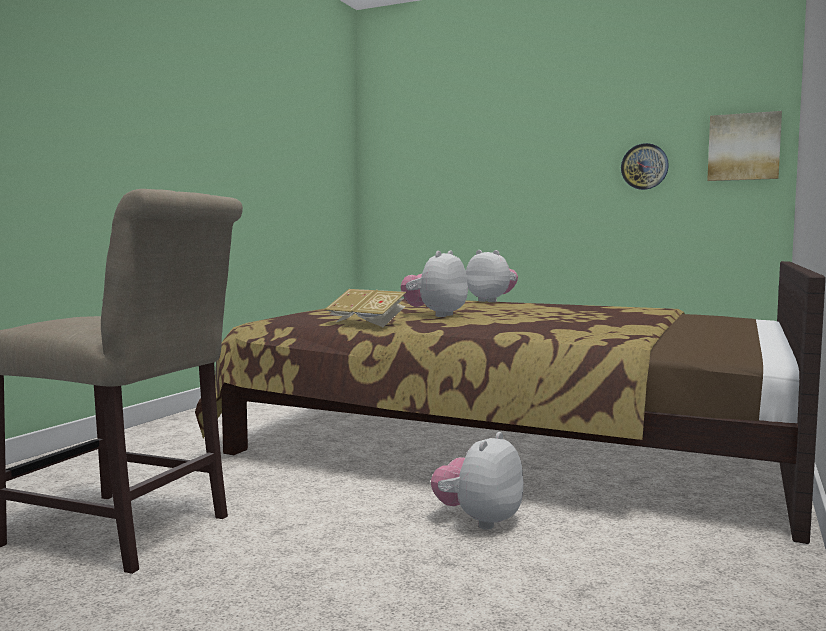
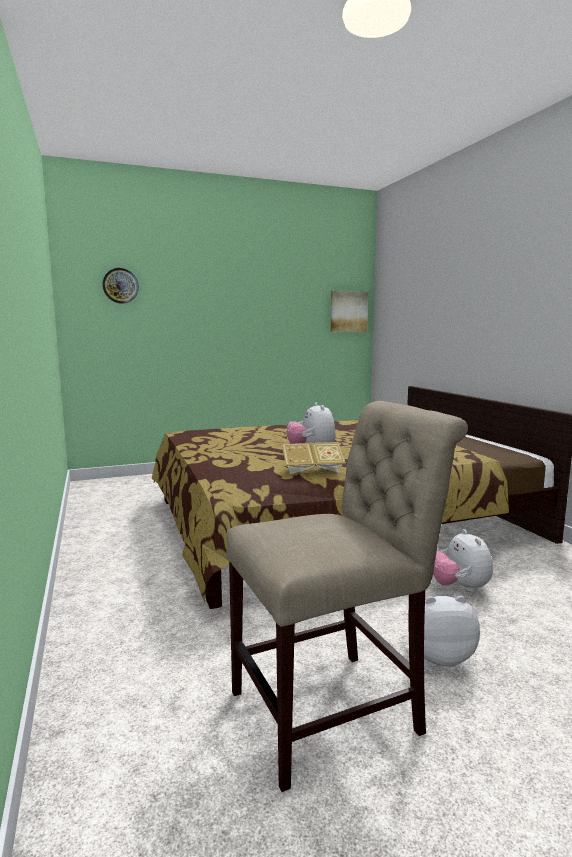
camera: 45 degrees left, 5 degrees up
(491, 301) = (259, 426): plush toy -> plush toy (438, 656)
(644, 166) = (294, 320): wall clock -> wall clock (120, 285)

